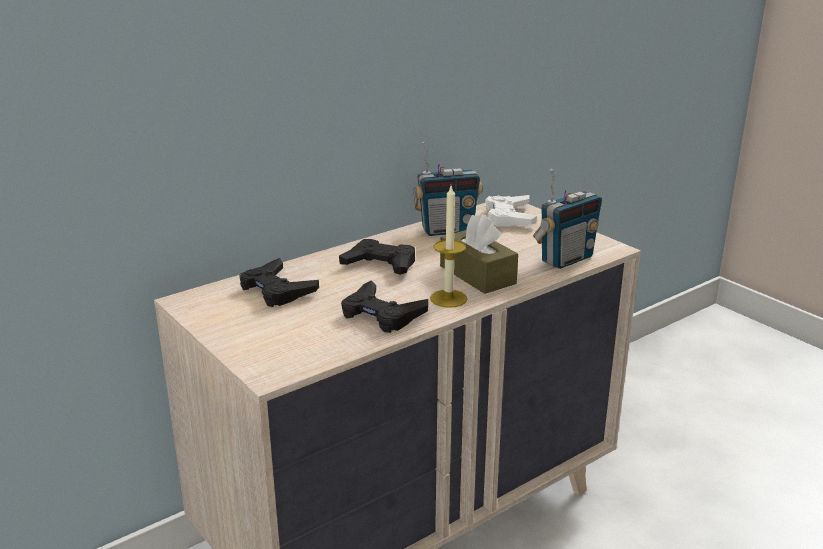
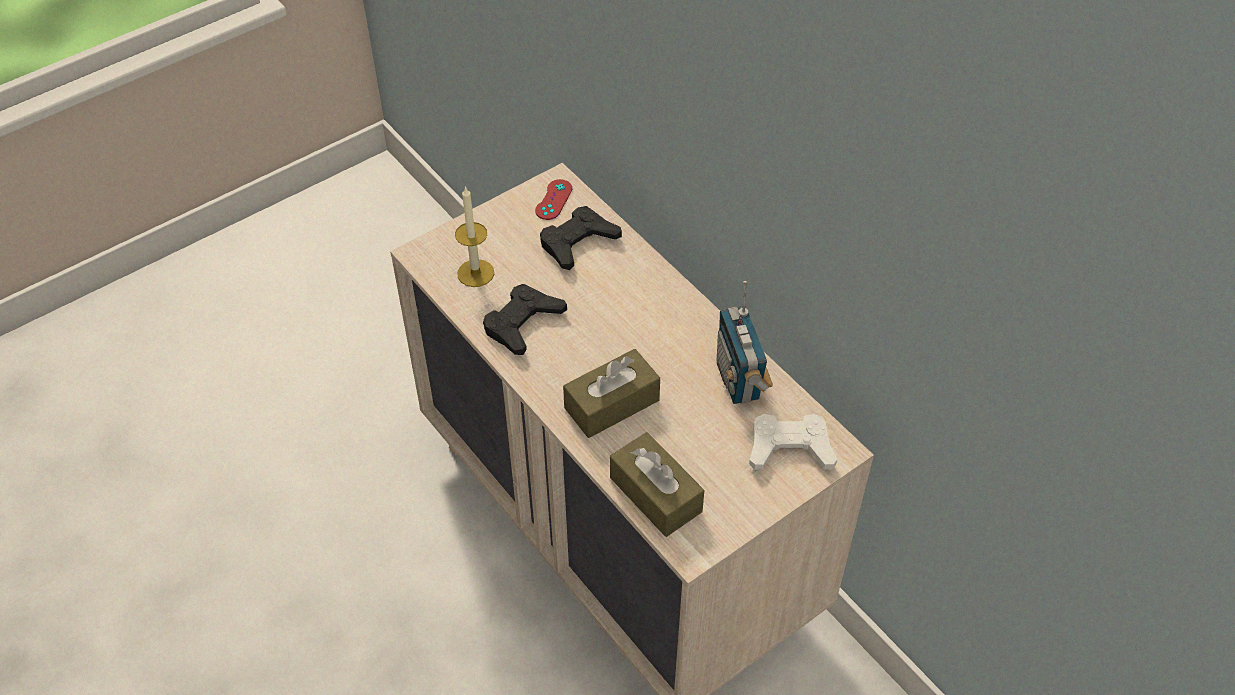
camera: 90 degrees right, 25 degrees up
(211, 302) = (553, 200): none -> red game controller
(380, 264) = (639, 319): black game controller -> none
(448, 298) = (554, 376): candle -> candle (475, 273)
(566, 259) = (655, 494): radio -> brown tissue box

